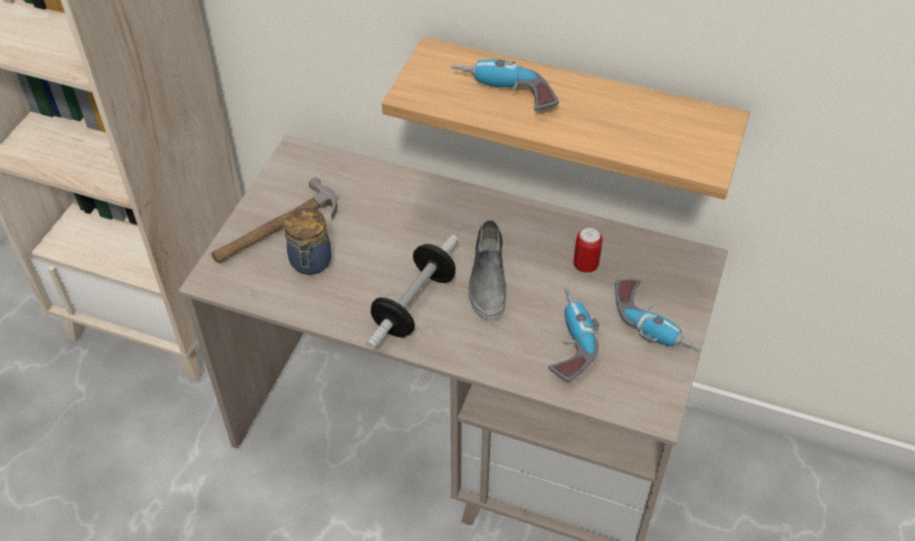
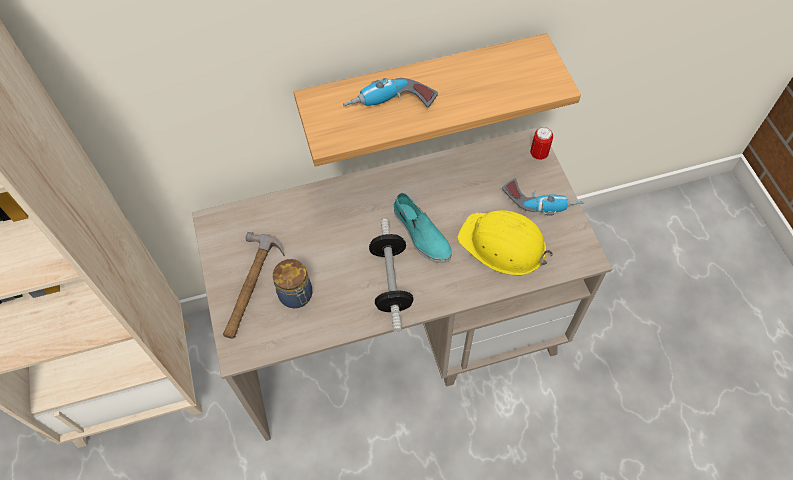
camera: 35 degrees left, 10 degrees up
(487, 279) = (421, 234): grey shoe -> turquoise shoe
(568, 342) = (503, 245): power drill -> yellow hard hat
(585, 266) = (471, 187): can -> can (538, 154)

